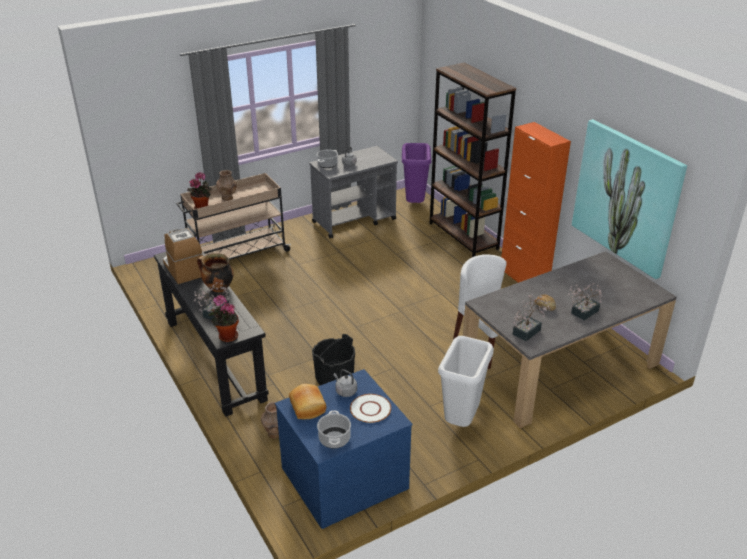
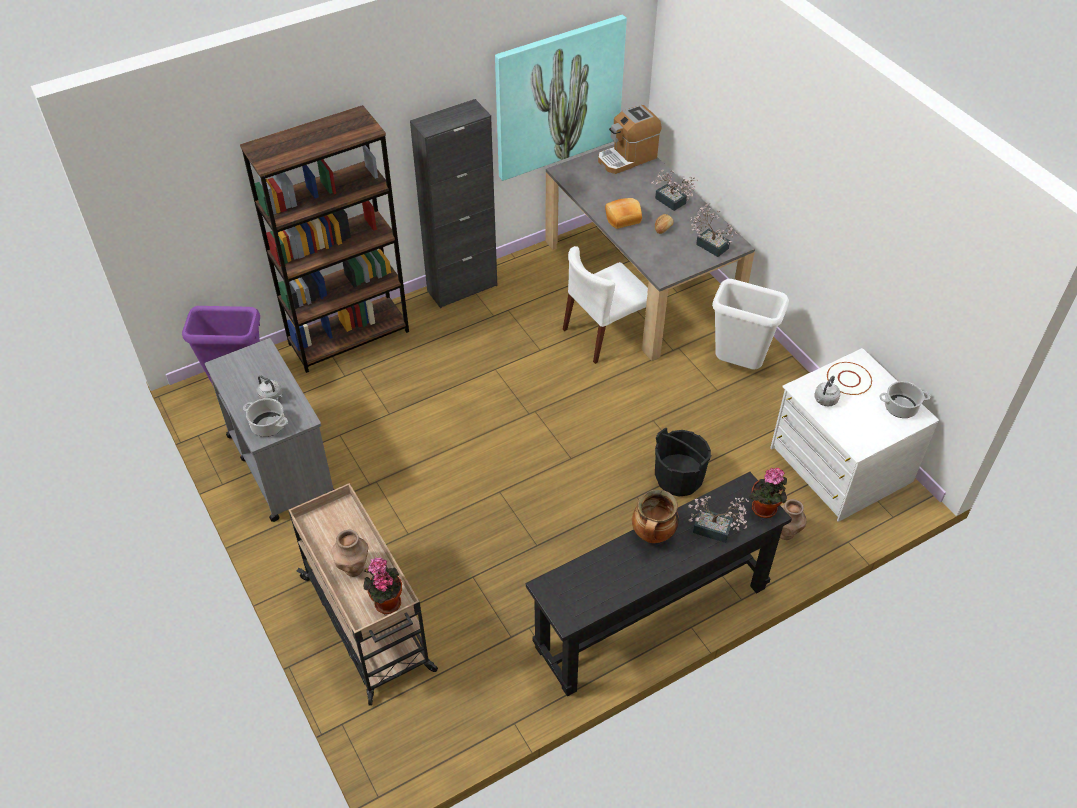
camera: 90 degrees left, 15 degrees up
(184, 269) = (605, 587): coffee machine -> coffee machine (627, 158)
(308, 407) = (858, 431): bread -> bread (622, 218)
(343, 476) = (839, 465): blue dresser -> white dresser
(524, 278) = (462, 288): orange cabinet -> black cabinet

